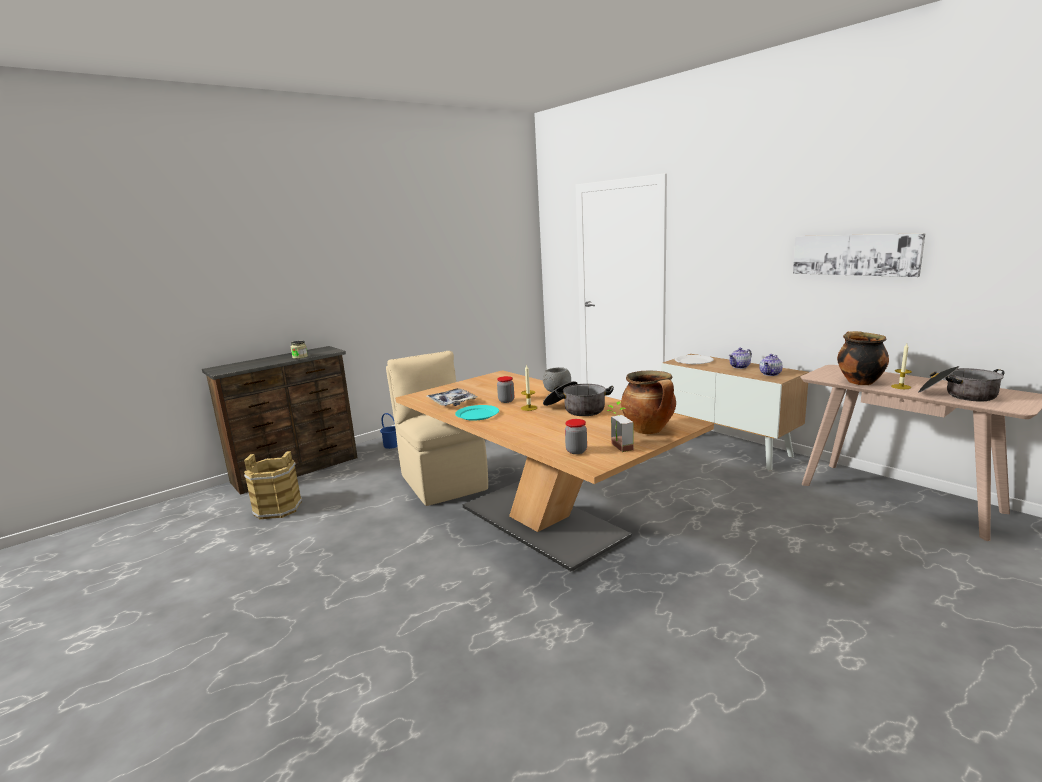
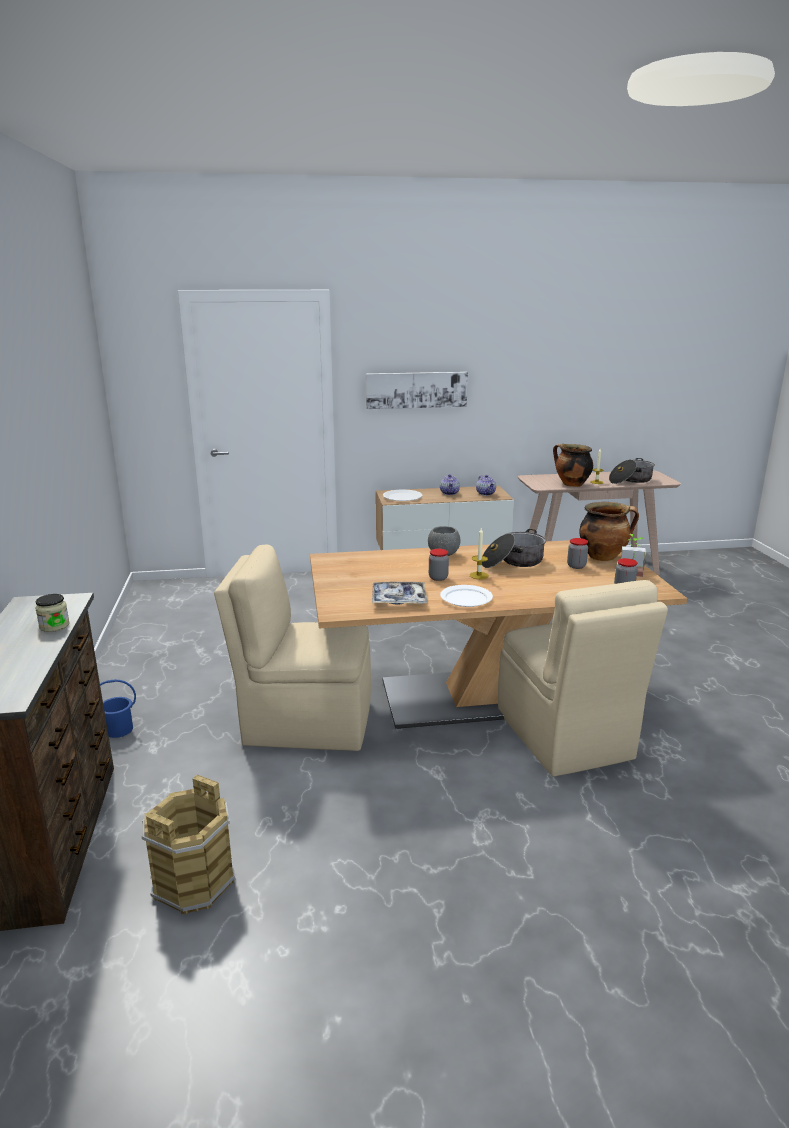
camera: 60 degrees left, 5 degrees up
(477, 415) = (466, 598): turquoise plate -> white plate
(522, 574) = (565, 737): none -> beige chair
(604, 427) = (576, 566): none -> jar
(854, 254) = (530, 379): picture -> picture (416, 390)

